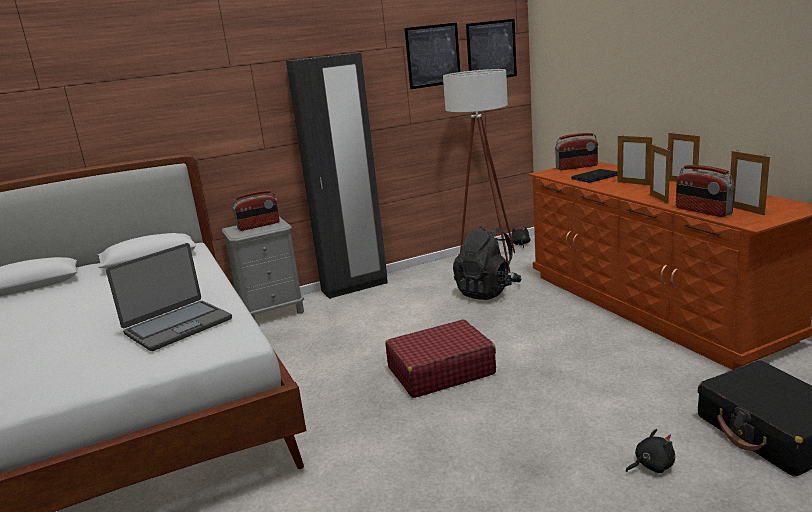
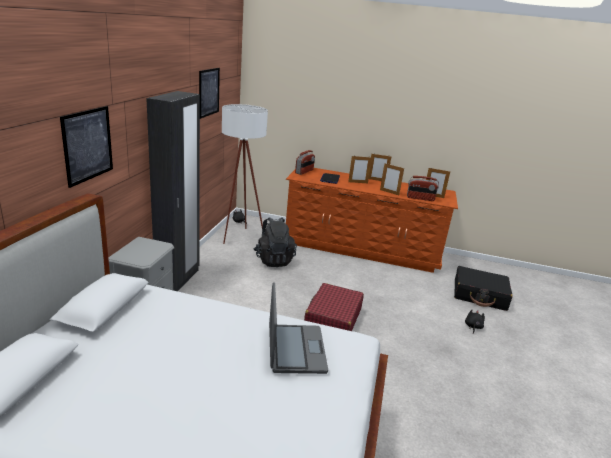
camera: 55 degrees left, 5 degrees up
(259, 226) = (142, 249): radio -> none
(491, 50) = (229, 88): picture -> picture (88, 145)

